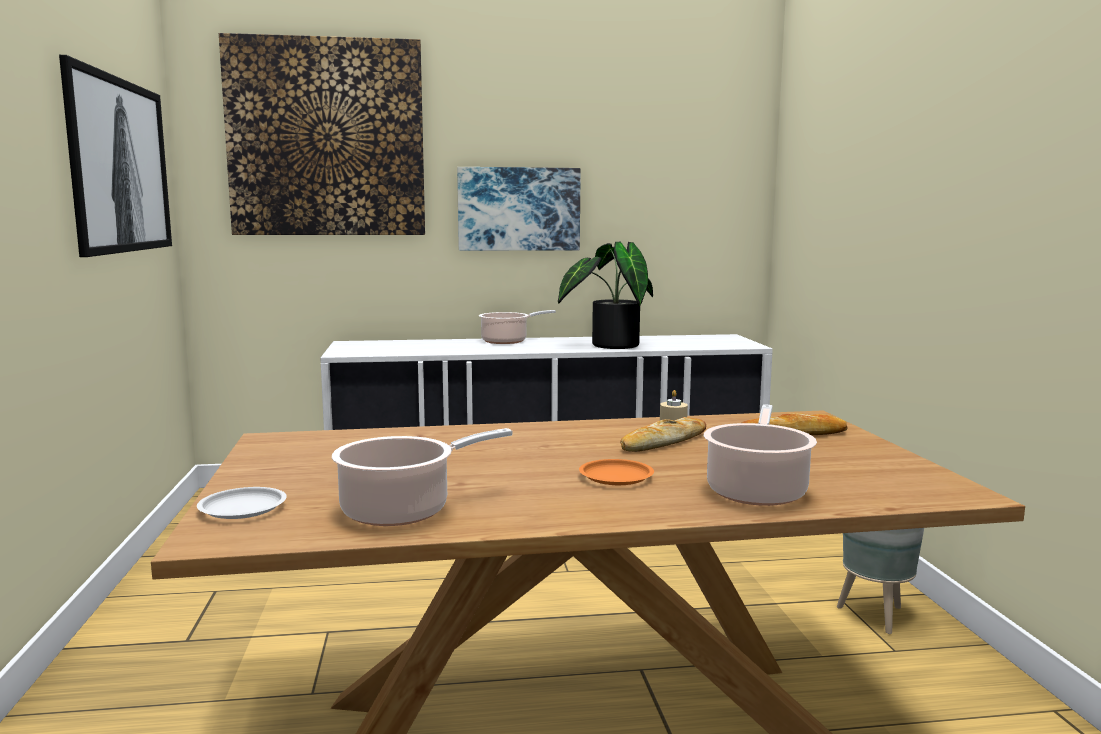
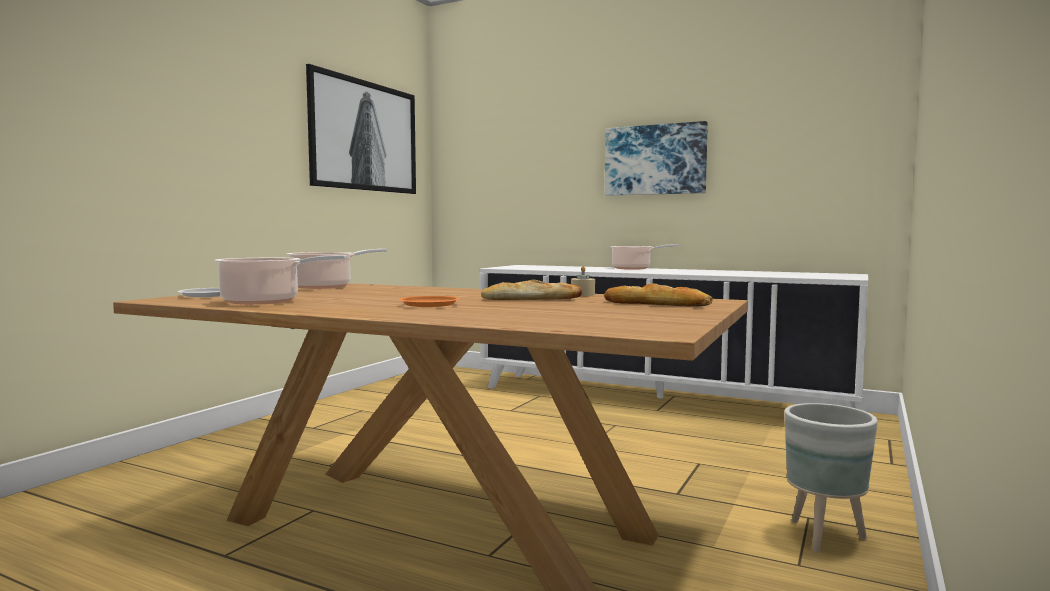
camera: 35 degrees right, 5 degrees down
(326, 138) = (518, 115): picture -> none
(609, 345) = (709, 272): potted plant -> none
(757, 490) = (494, 316): cooking pot -> cooking pot (325, 287)

